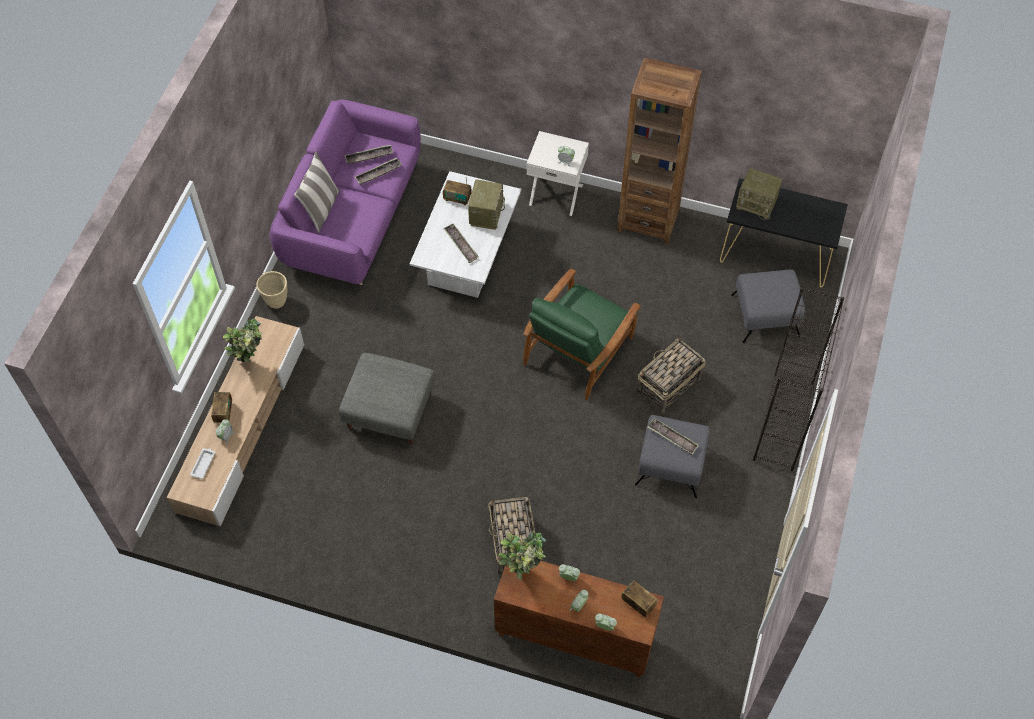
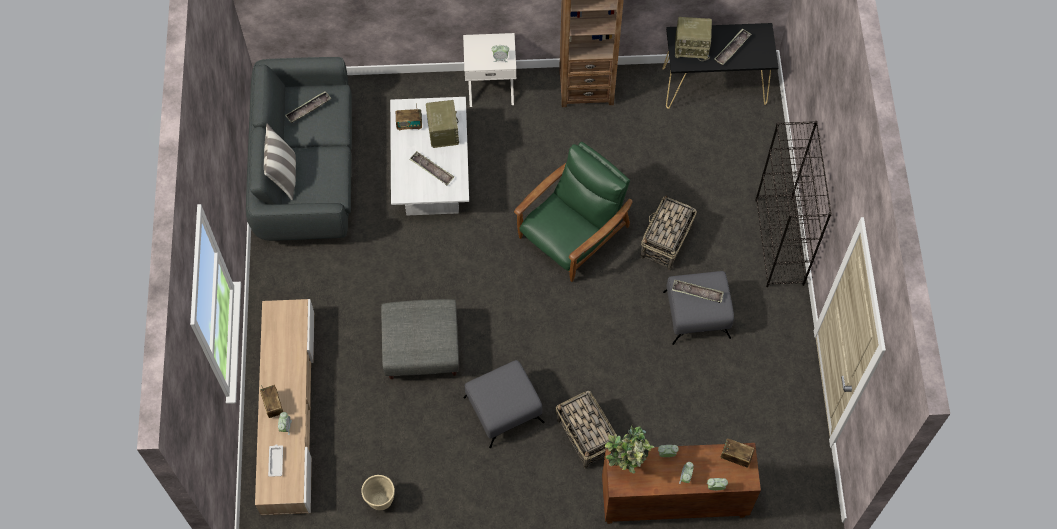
camera: 20 degrees left, 5 degrees up
(252, 365) = (280, 350): potted plant -> none
(276, 301) = (268, 278): beige planter -> beige planter (380, 500)
(352, 217) = (306, 171): purple sofa -> grey sofa
(378, 173) = (324, 123): tray -> tray (732, 49)
(579, 350) = (572, 233): green armchair -> green armchair turned 150 degrees counterclockwise
(765, 315) = (726, 147): grey ottoman -> grey ottoman (503, 409)

